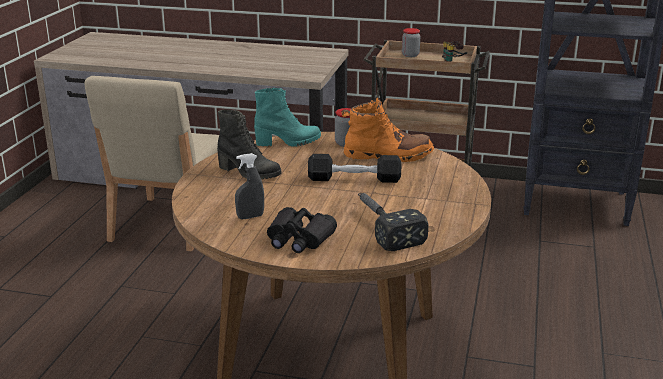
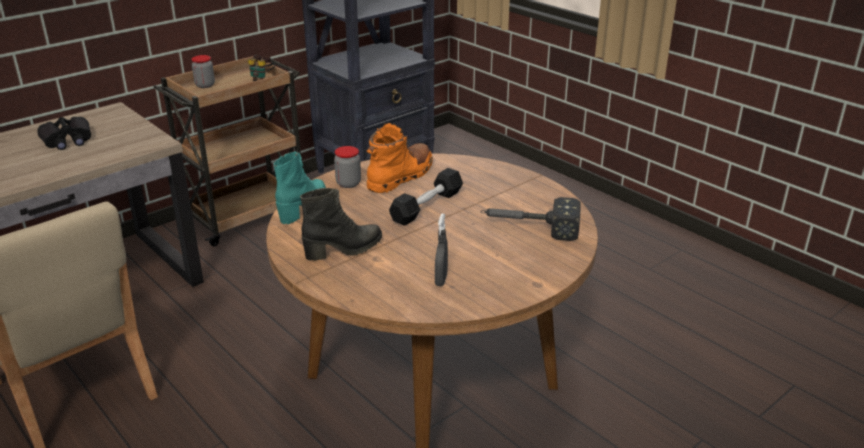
camera: 55 degrees left, 5 degrees up
(299, 239) = (511, 271): black binoculars -> black binoculars (67, 141)

